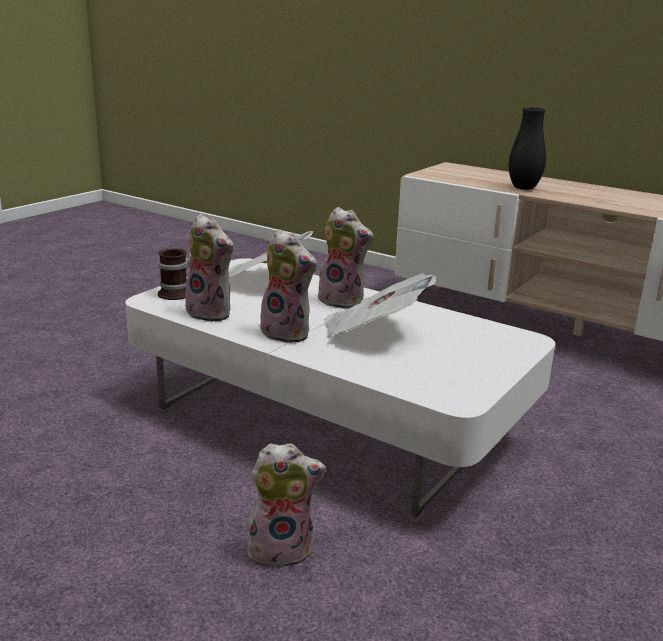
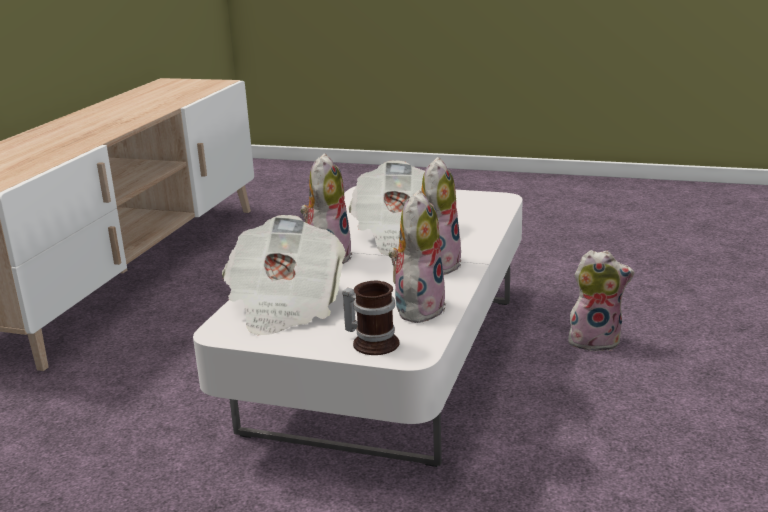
camera: 105 degrees left, 0 degrees up
(282, 549) = (595, 341): plush toy -> plush toy turned 120 degrees clockwise
(523, 188) = (69, 144): black vase -> none

